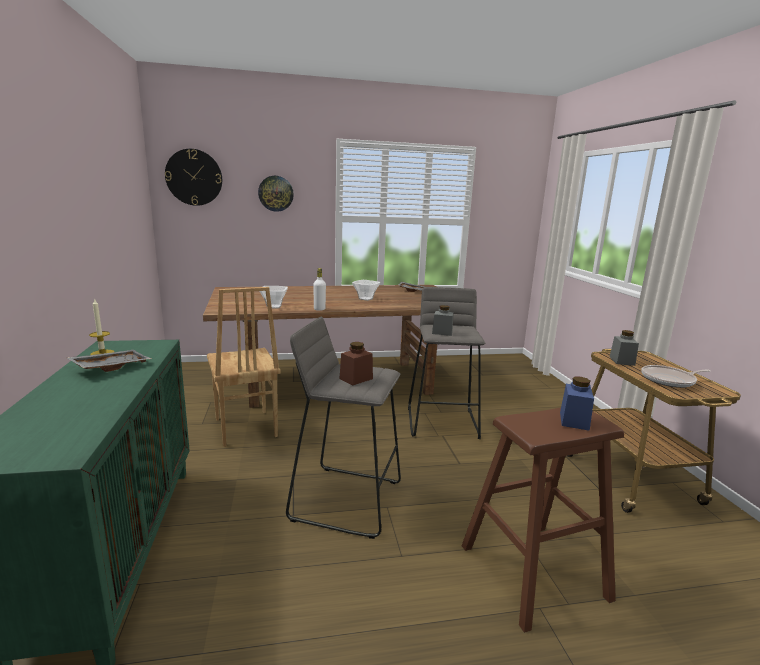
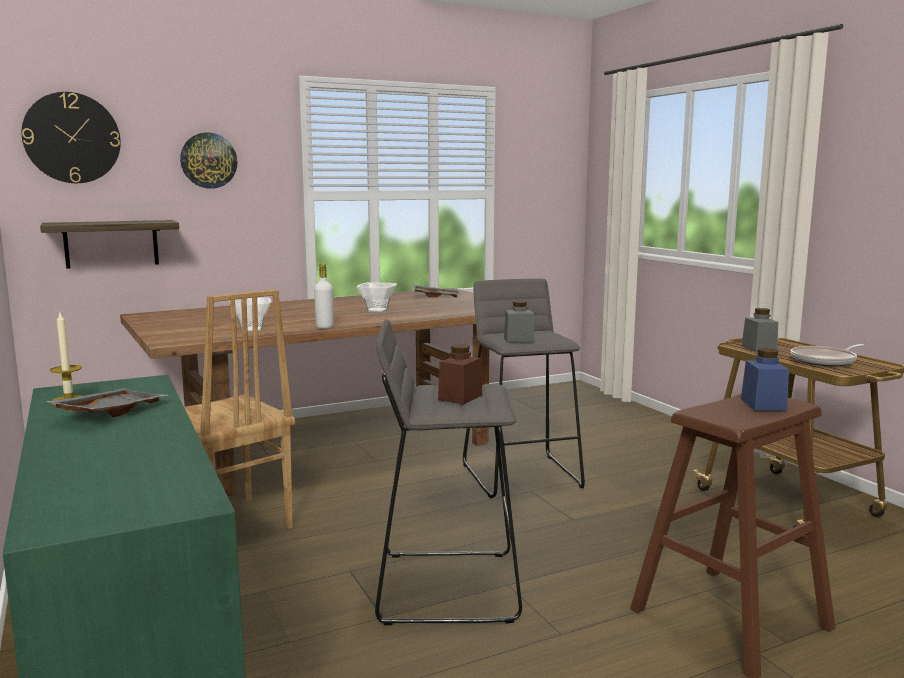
camera: 15 degrees left, 5 degrees down
(215, 243) = (111, 243): none -> shelf

